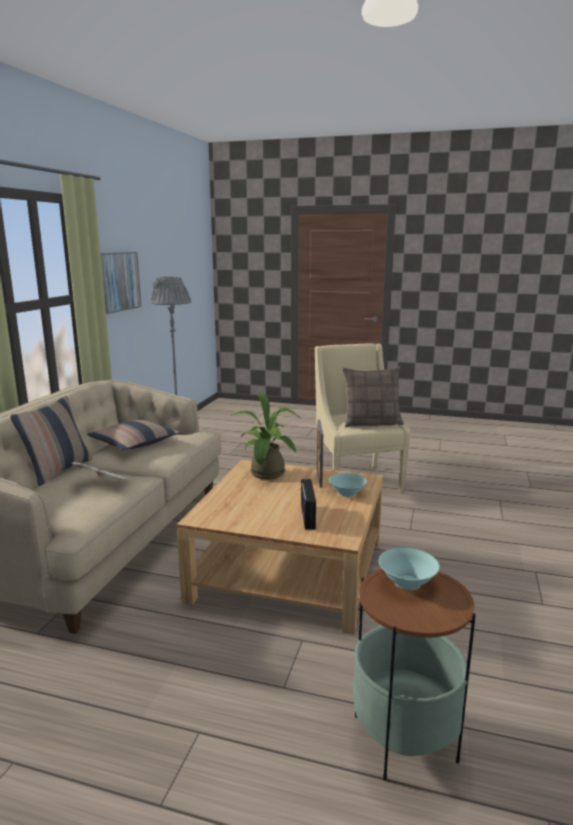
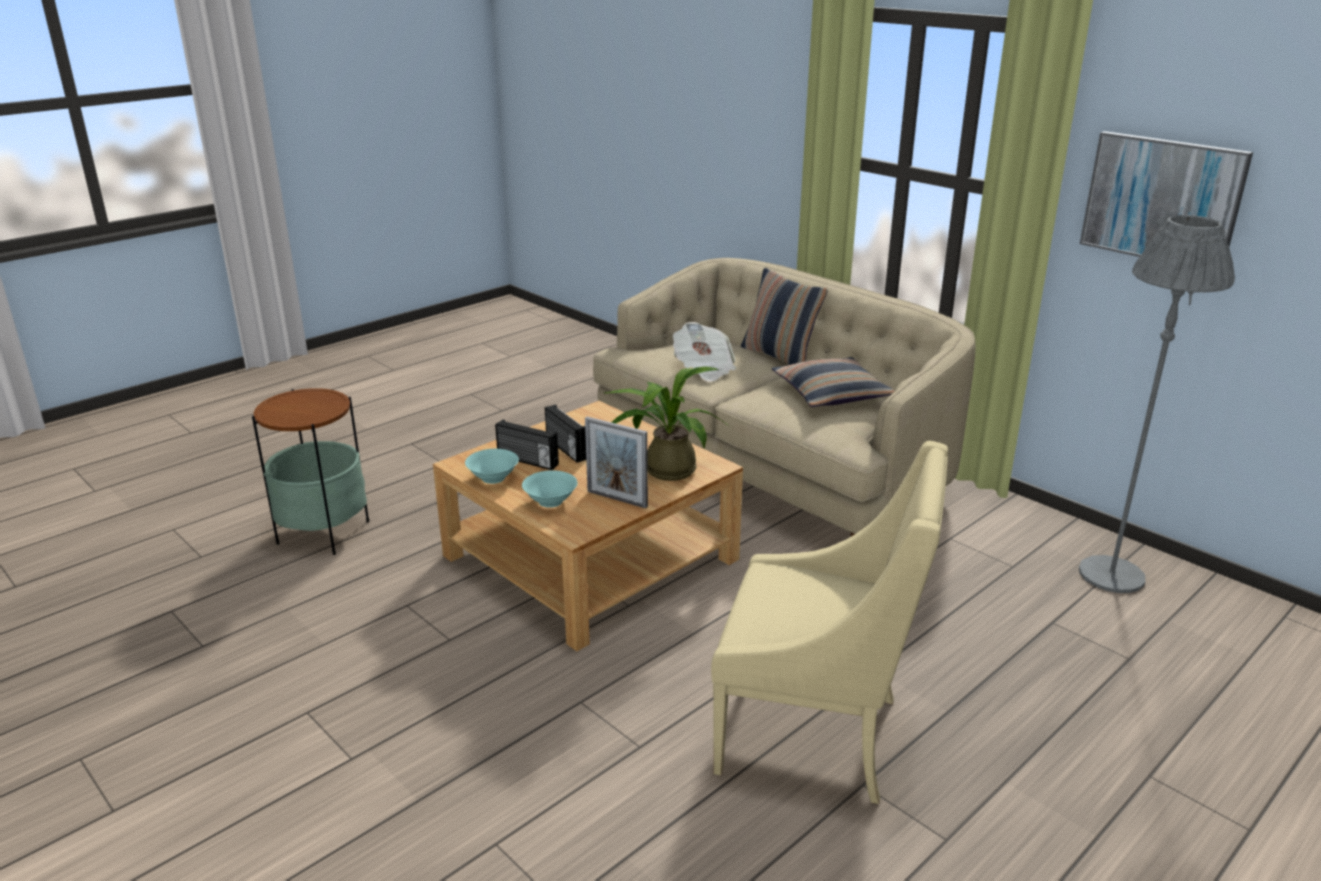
camera: 120 degrees right, 10 degrees up
(276, 510) = (565, 449): none -> radio
(371, 423) = (778, 612): pillow -> none
(407, 582) = (317, 409): turquoise bowl -> turquoise bowl (493, 477)

